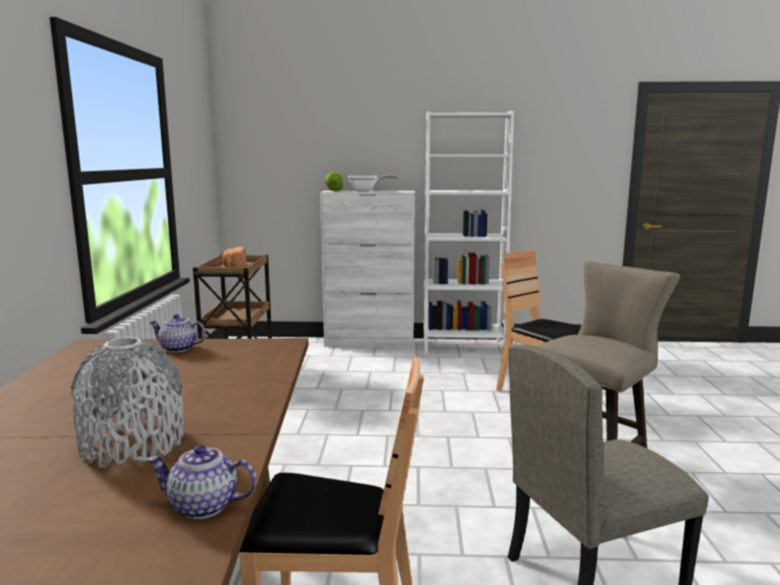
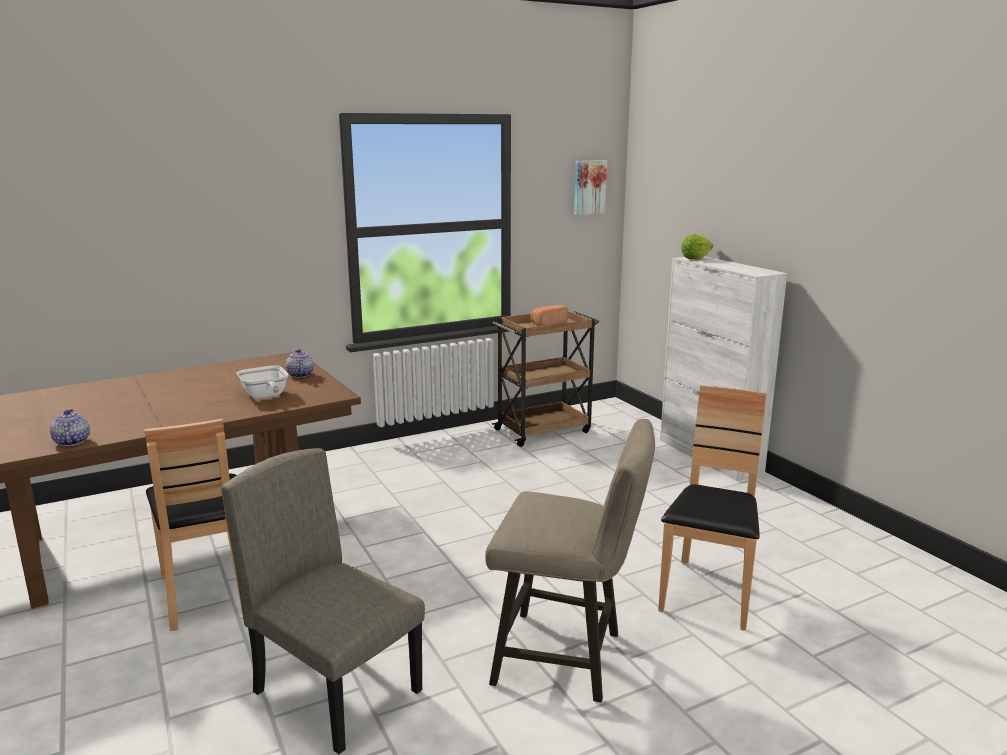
camera: 60 degrees right, 5 degrees up
(133, 444) = (138, 410): grey vase -> none
(201, 141) = (589, 187): none -> picture
(366, 191) = (728, 264): frying pan -> frying pan (265, 397)
(463, 347) = (791, 508): white bookcase -> none

